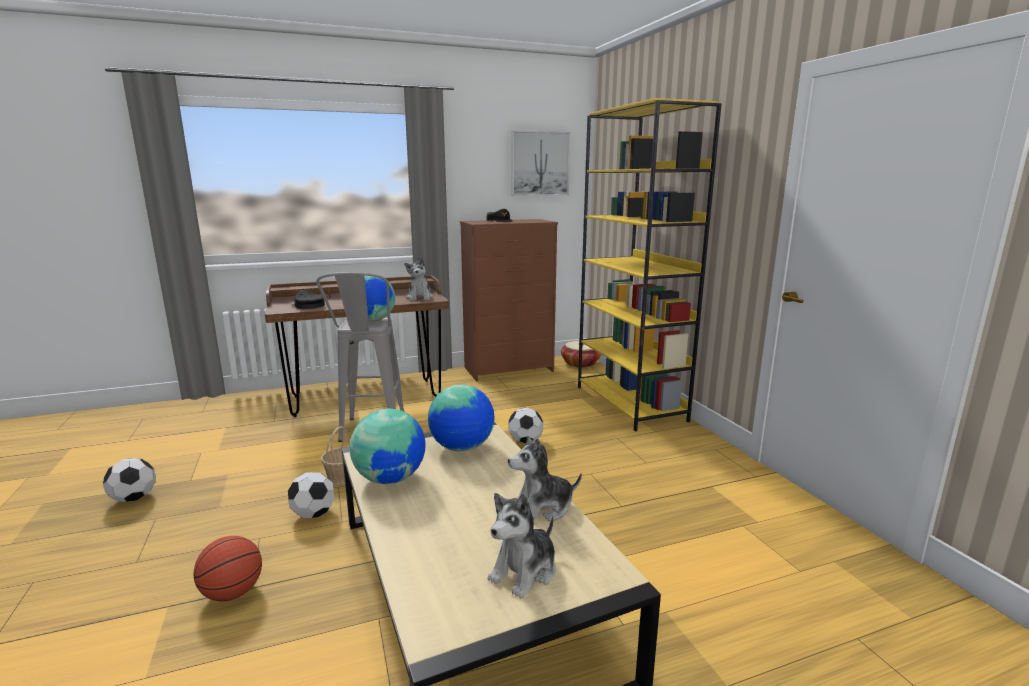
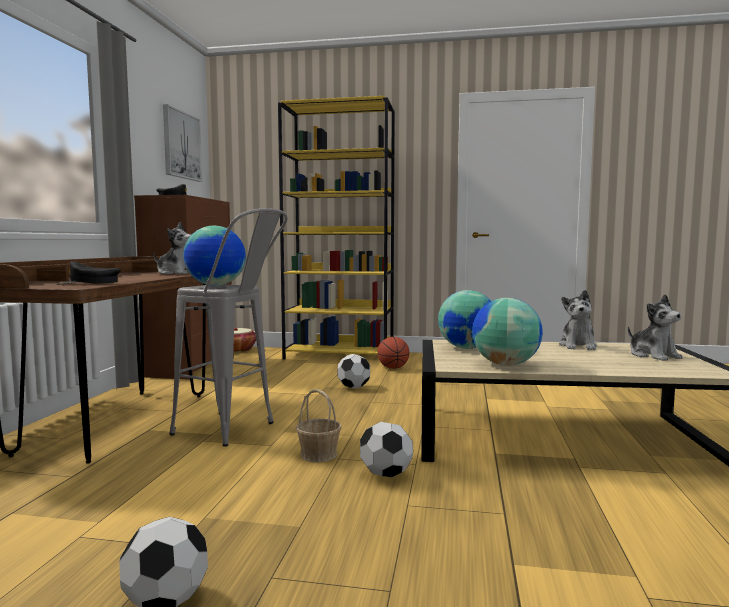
camera: 60 degrees left, 10 degrees down
(233, 593) = (509, 524): basketball -> basketball (393, 368)

